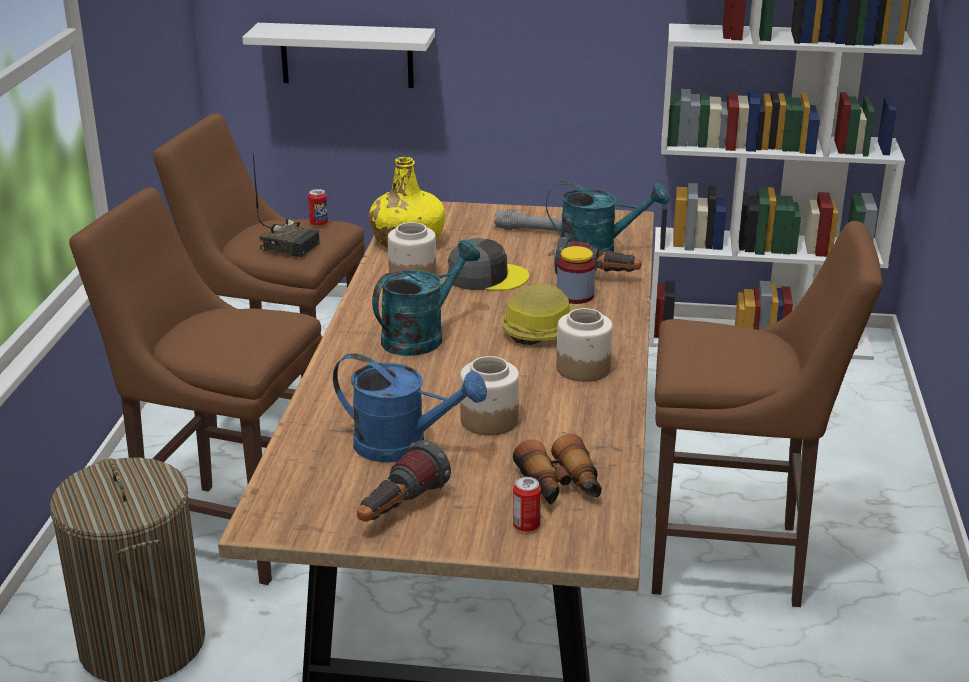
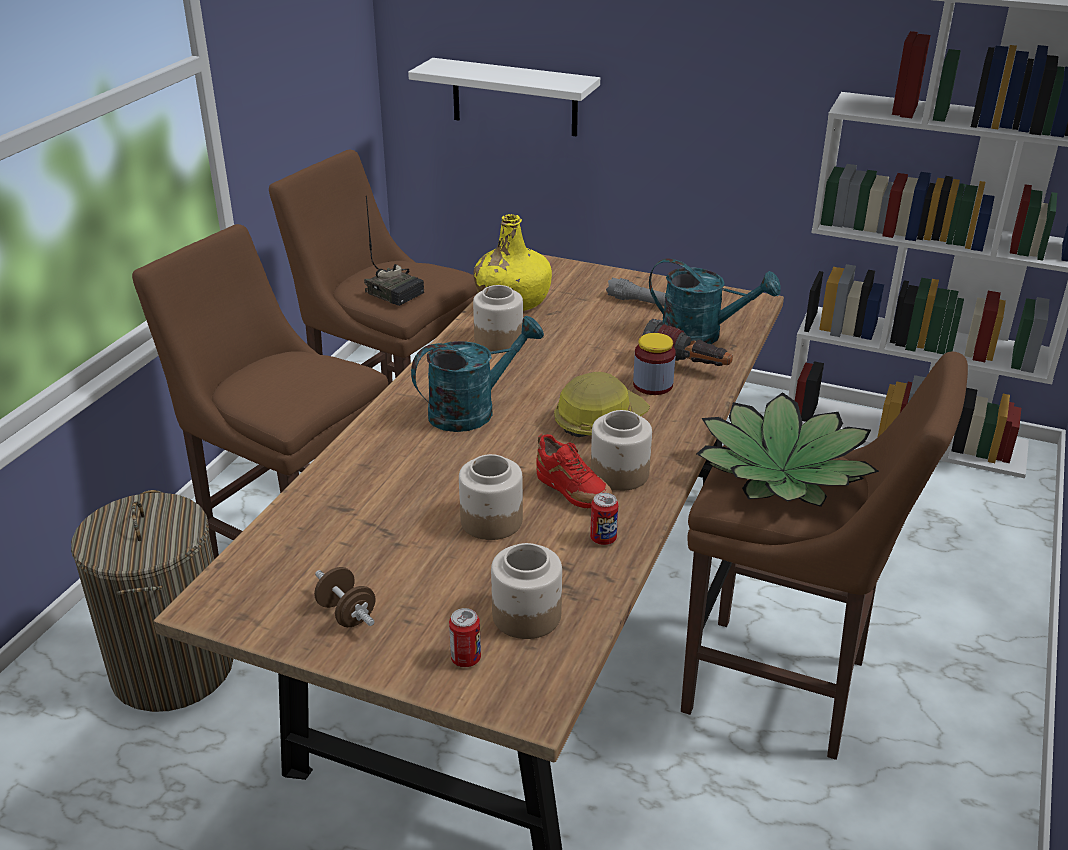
camera: 15 degrees right, 5 degrees up
(319, 224) = (435, 271): can -> can (603, 539)
(399, 510) = (346, 614): flashlight -> brown dumbbell
(403, 446) = (389, 537): blue watering can -> none
(486, 277) = (571, 350): grey cap -> none
(549, 389) = (572, 493): none -> red shoe
(560, 486) = (526, 616): binoculars -> jar
(723, 347) = (783, 471): none -> potted plant

